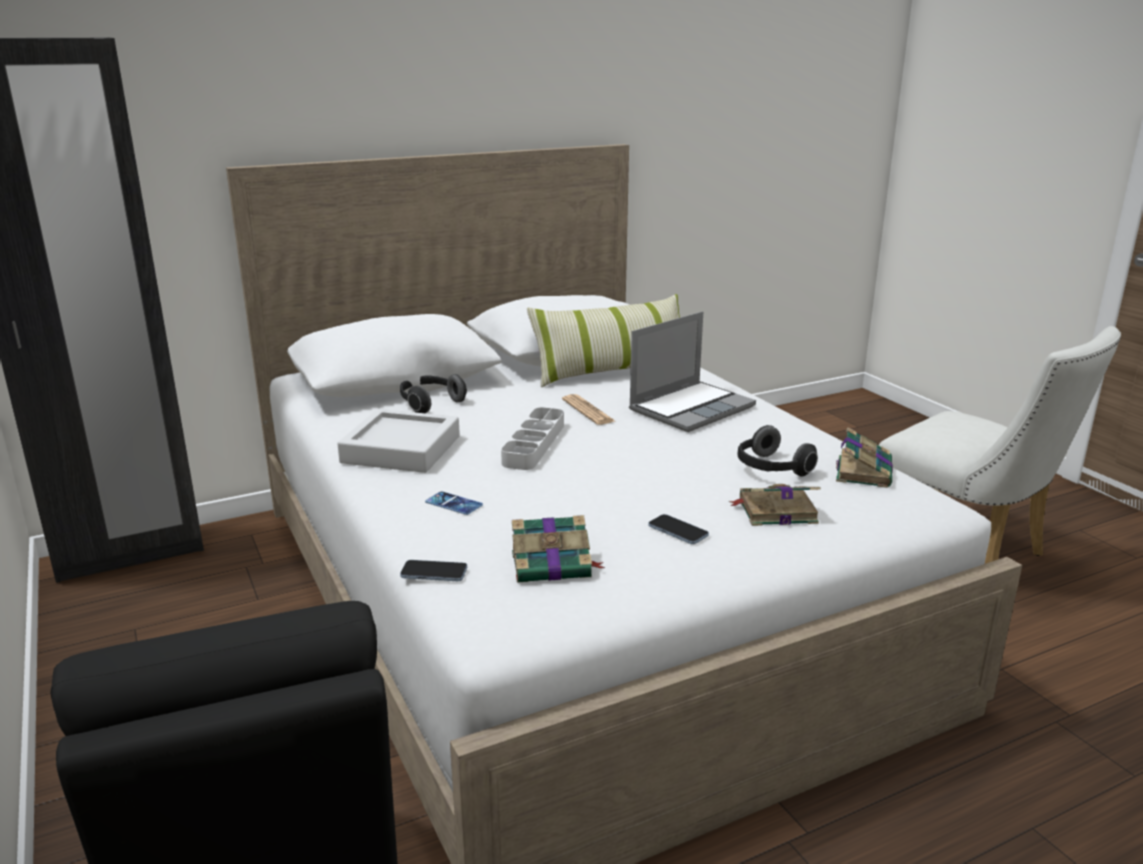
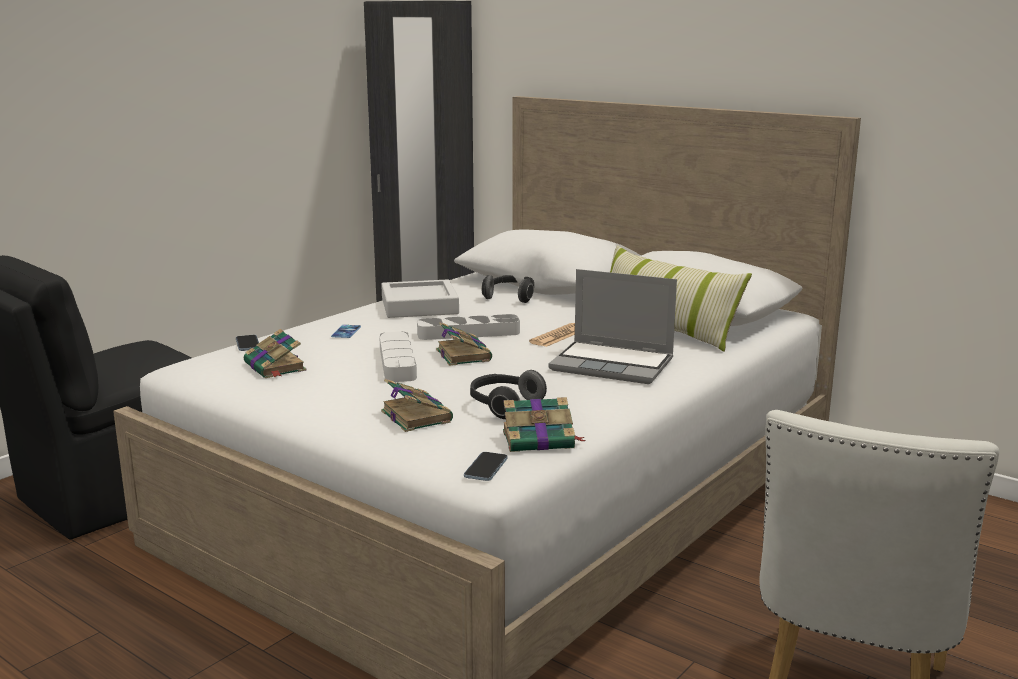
camera: 65 degrees right, 5 degrees down
(599, 493) = (397, 362): none -> grey tray
(605, 459) = (463, 355): none -> book
(678, 531) = (352, 391): phone -> phone (486, 468)

